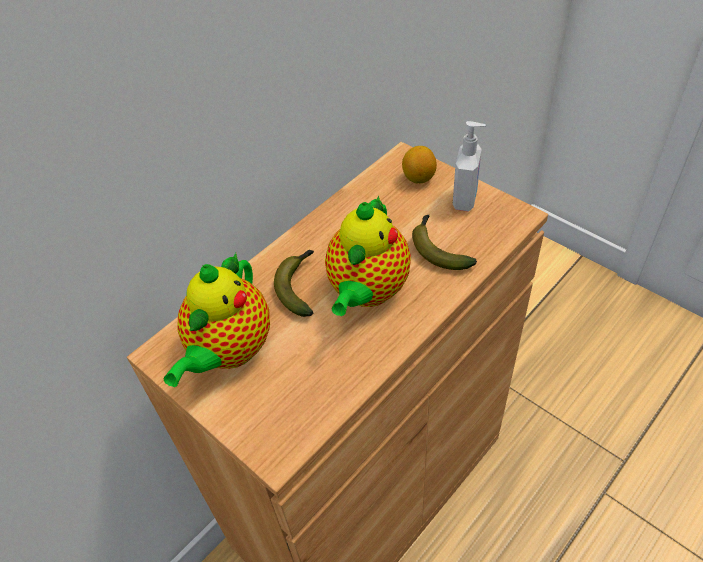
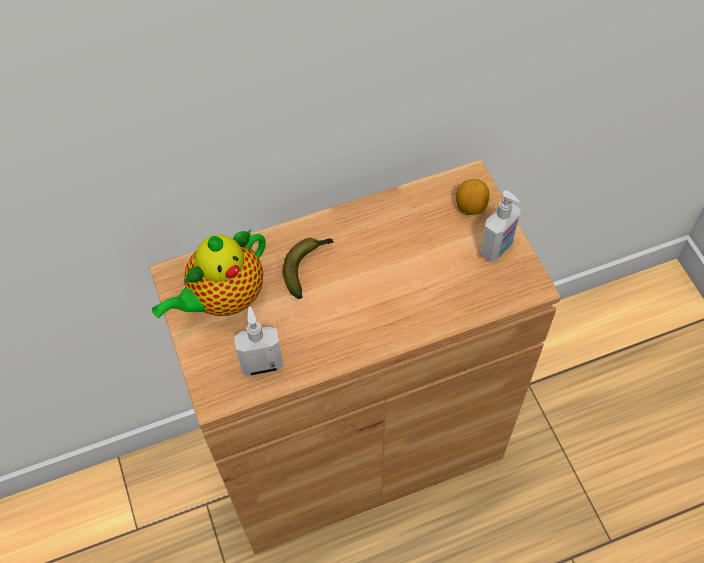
camera: 25 degrees right, 10 degrees up
(309, 395) = (262, 364): none -> soap dispenser
(367, 292) = (357, 298): teapot -> none
(438, 249) = (440, 286): banana -> none

